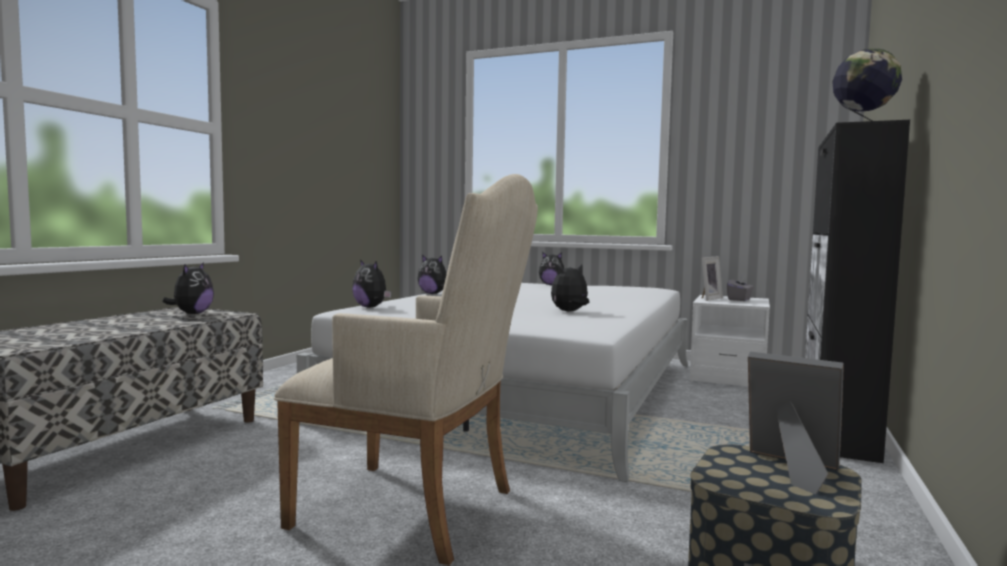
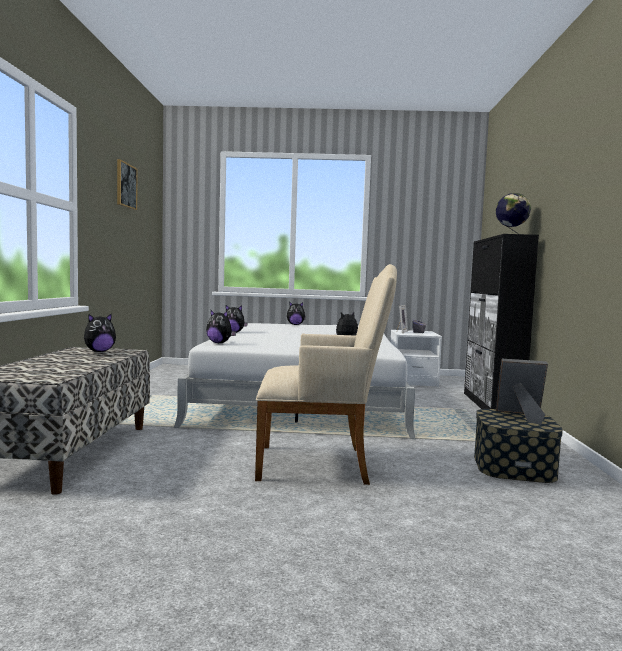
camera: 20 degrees left, 0 degrees up
(192, 314) = (99, 351): plush toy -> plush toy turned 60 degrees clockwise
(322, 103) = (126, 185): none -> picture

